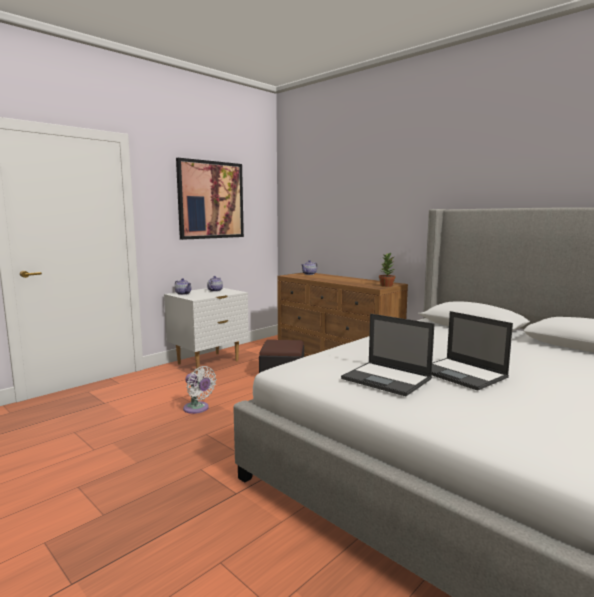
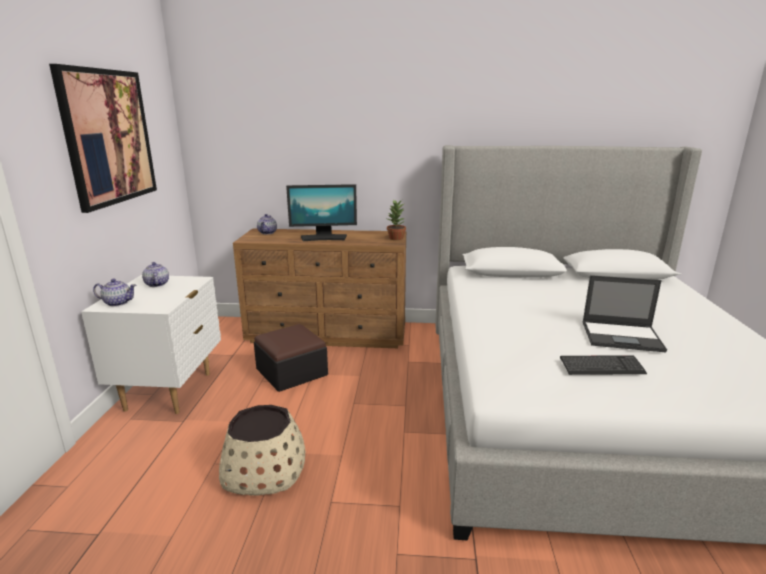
camera: 40 degrees left, 10 degrees up
(197, 409) = (264, 471): white fan -> beige planter
(336, 280) = (323, 238): none -> monitor
(387, 379) = (601, 367): laptop -> keyboard

